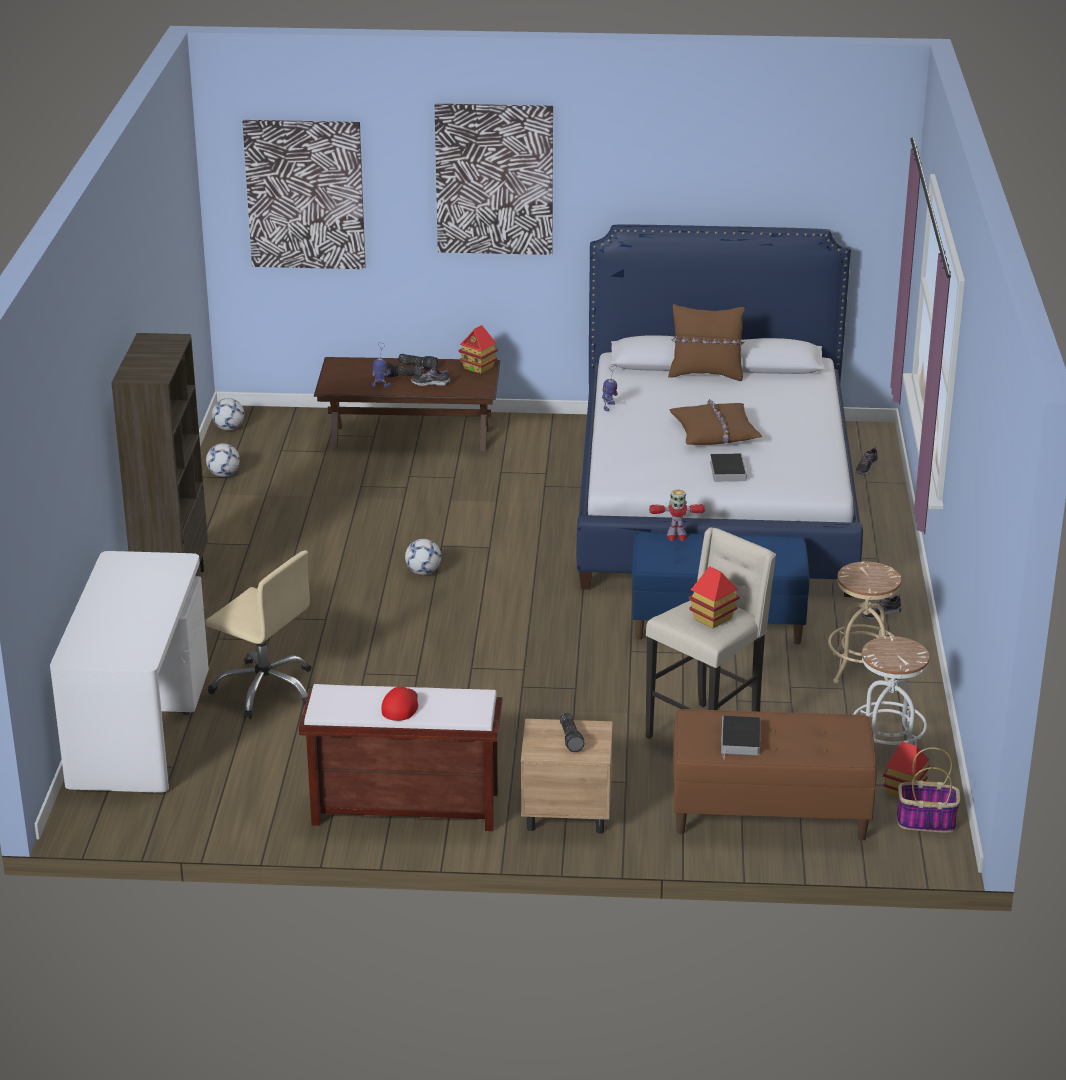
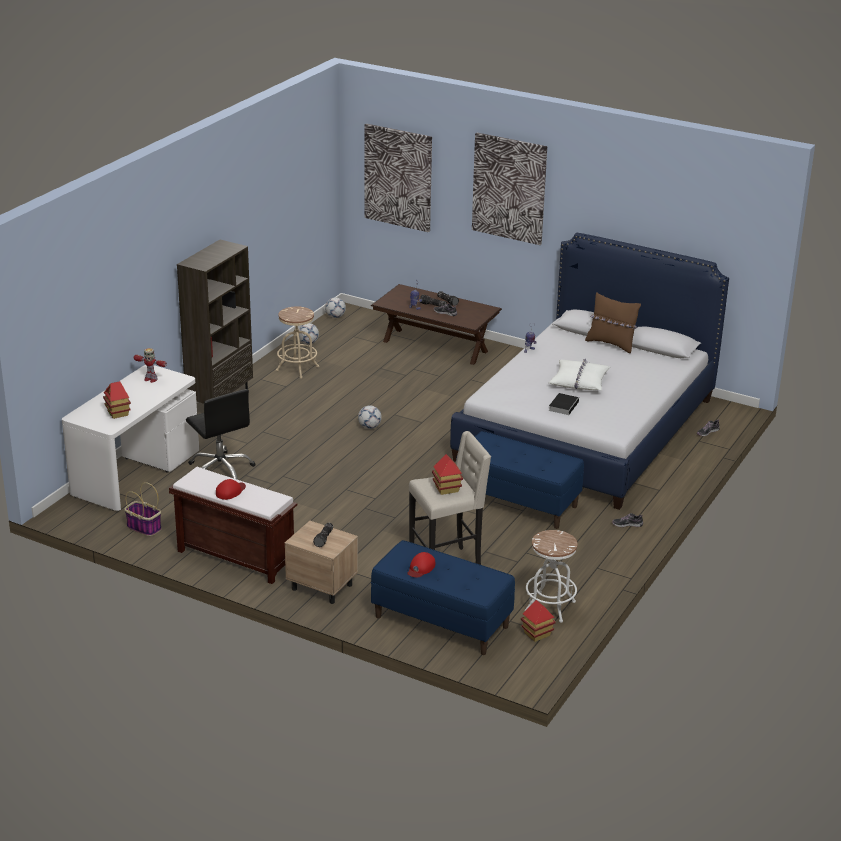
camera: 25 degrees right, 0 degrees up
(265, 689) = (221, 470): beige office chair -> black office chair
(478, 368) = (483, 310): toy house -> toy house (118, 413)
(676, 537) = (502, 439): toy robot -> toy robot (150, 379)
(715, 433) = (579, 381): brown pillow -> white pillow
(740, 740) = (421, 568): book -> red cap
(768, 813) = (440, 622): brown bench -> blue bench
(861, 670) = (581, 555): beige stool -> beige stool (297, 368)
(925, 822) = (532, 656): basket -> basket (143, 527)

